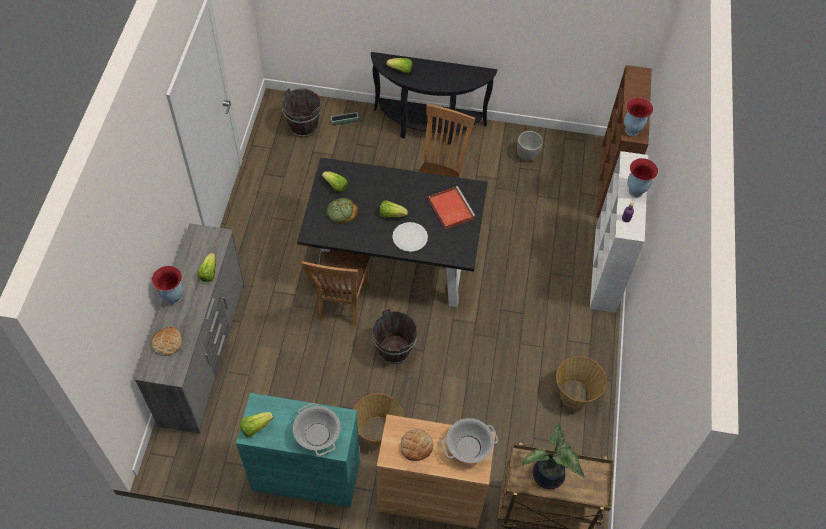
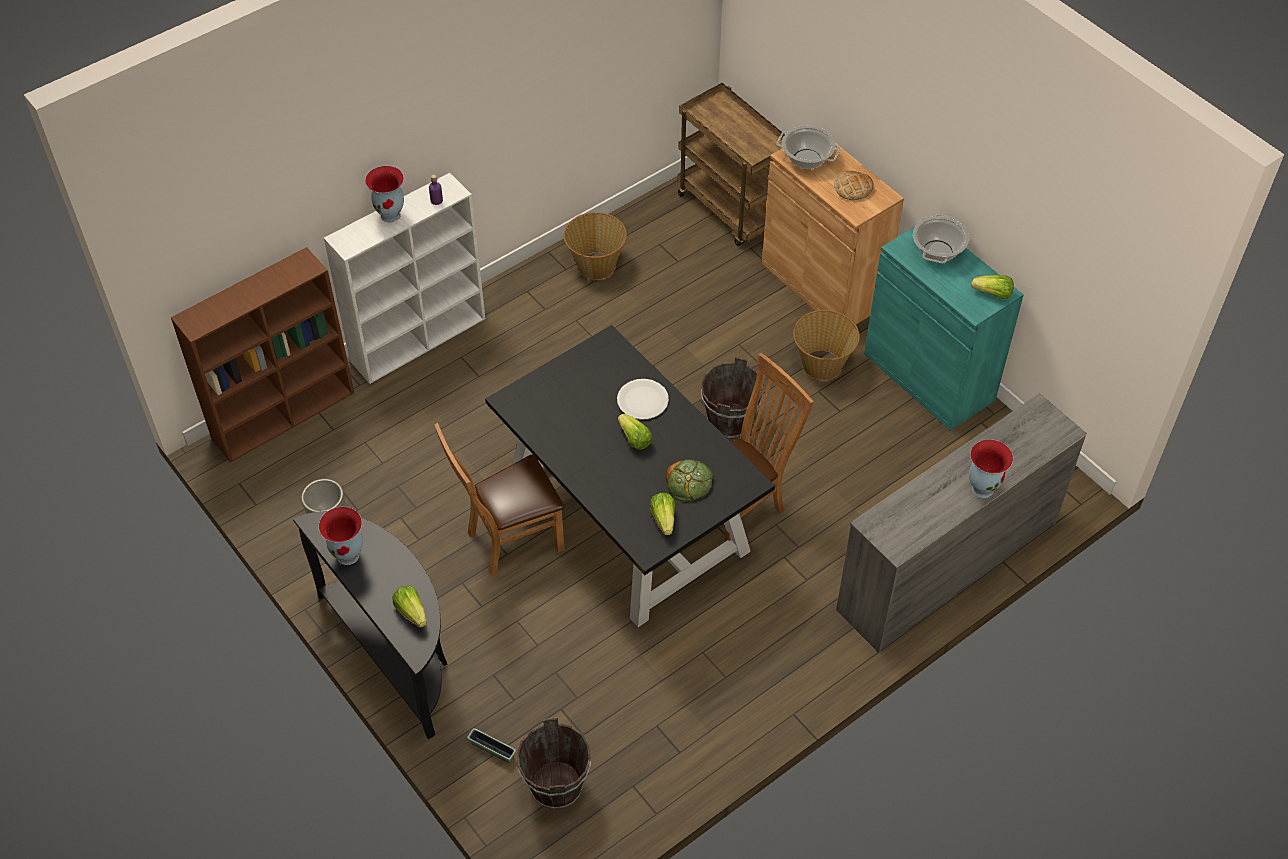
camera: 135 degrees left, 5 degrees down
(167, 342) = (1024, 445): bread -> none
(209, 272) = (919, 490): lettuce -> none
(450, 208) = (562, 399): red tray -> none
(547, 477) = (745, 136): potted plant -> none
(631, 131) = (302, 270): vase -> vase (349, 555)

